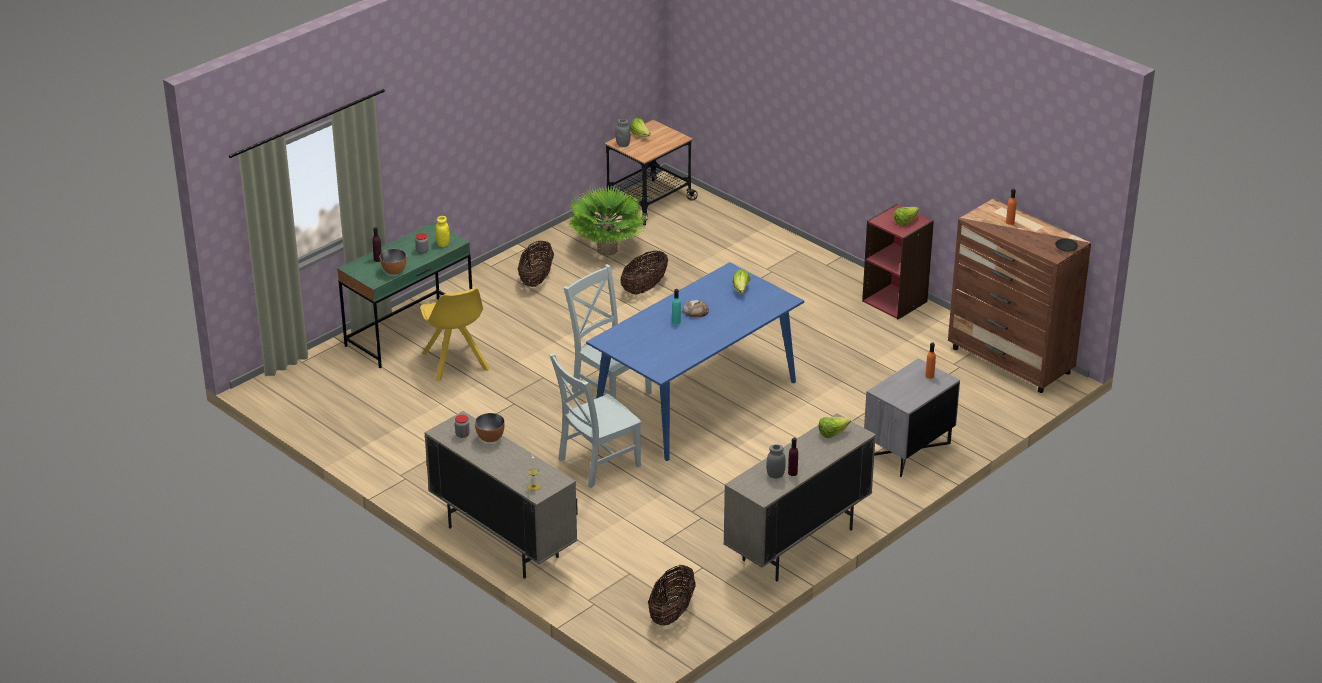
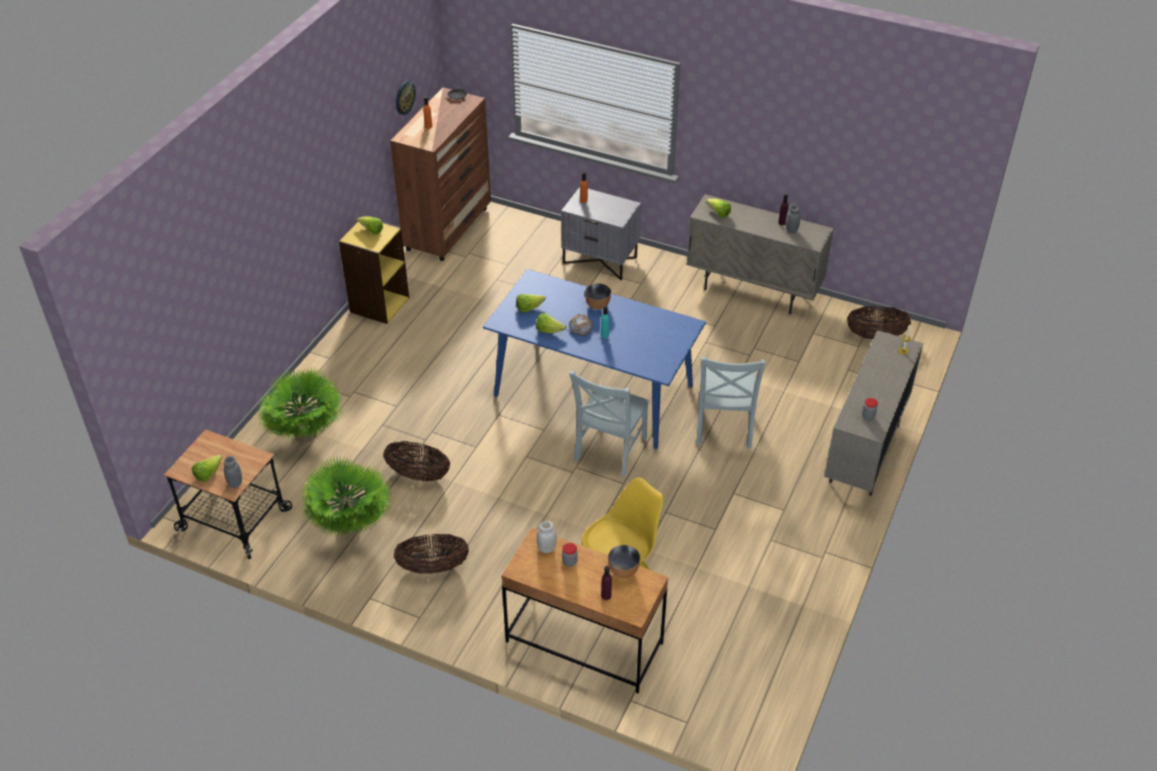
camera: 110 degrees left, 10 degrees up
(410, 332) = (584, 642): green desk -> brown desk
(443, 244) = (547, 548): yellow jar -> white jar
(490, 438) = (860, 396): bowl -> bowl (598, 305)
(596, 464) = (723, 428): grey chair -> grey chair turned 60 degrees clockwise
(701, 294) = (549, 330): none -> lettuce
(729, 242) = (305, 434): none -> potted plant
(895, 301) = (379, 304): red bookcase -> yellow bookcase
(1031, 187) = (404, 97): none -> wall clock

